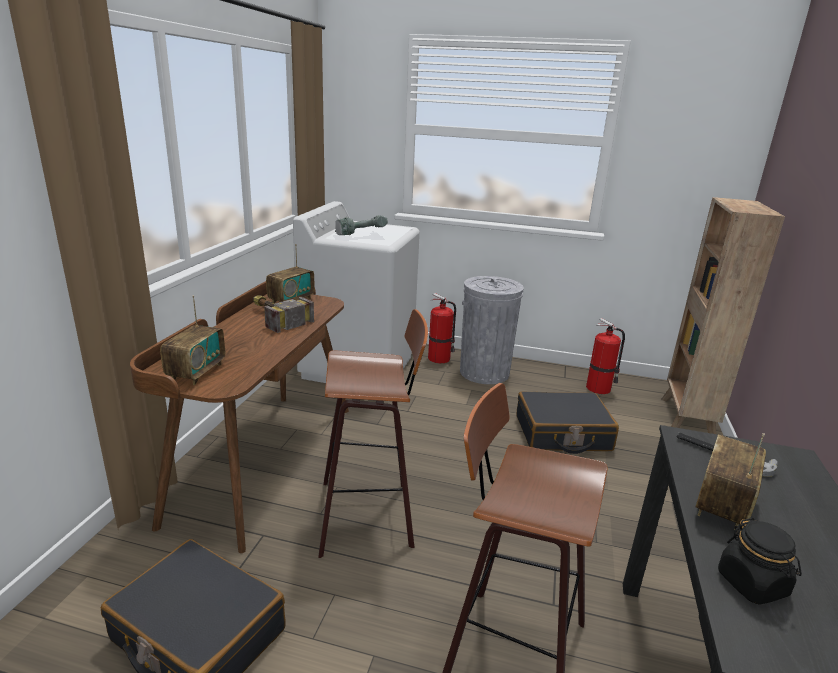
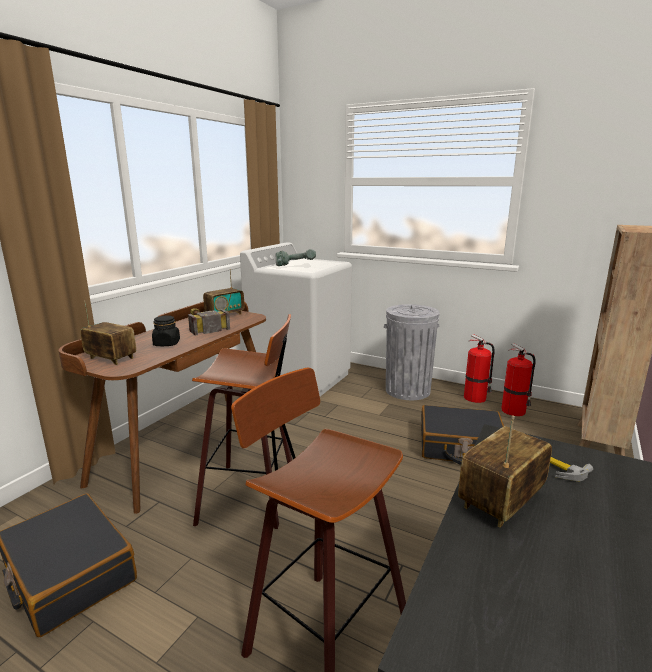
camera: 15 degrees right, 5 degrees down
(196, 372) = (111, 358): radio -> radio turned 90 degrees counterclockwise
(440, 358) = (372, 377): fire extinguisher -> fire extinguisher (476, 398)
(752, 584) = (480, 583): black jar -> black jar (167, 344)

